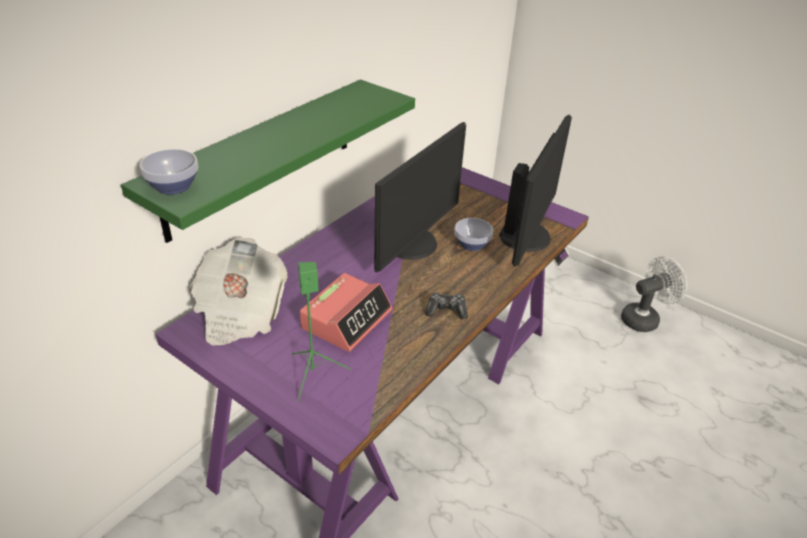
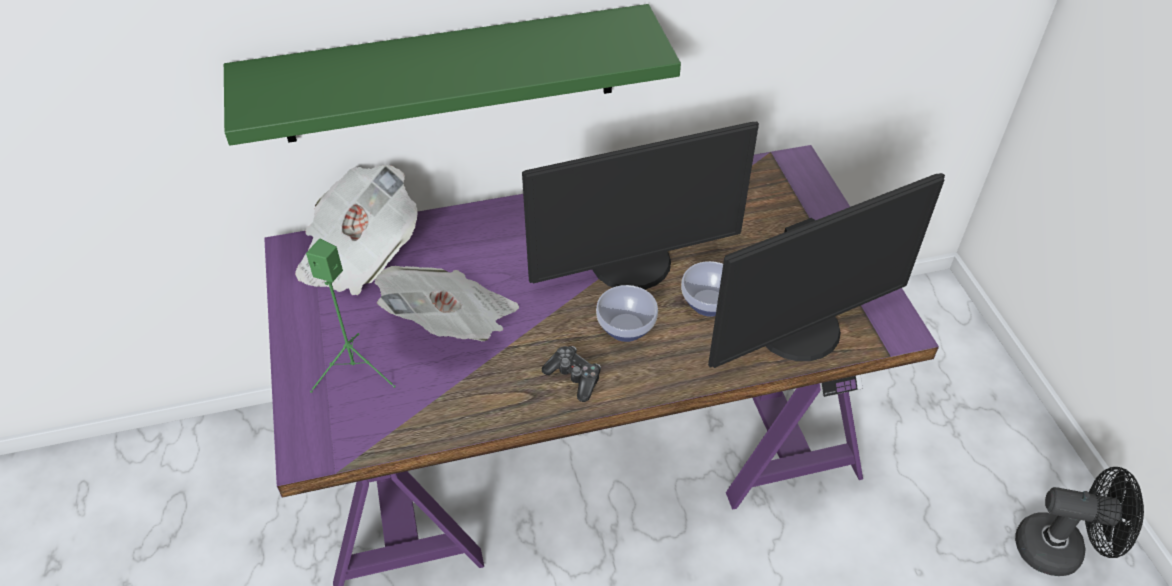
camera: 40 degrees right, 10 degrees up
(172, 187) = (260, 88): bowl -> bowl (624, 328)
(347, 319) = (453, 324): alarm clock -> newspaper
(644, 318) = (1060, 549): white fan -> black fan

